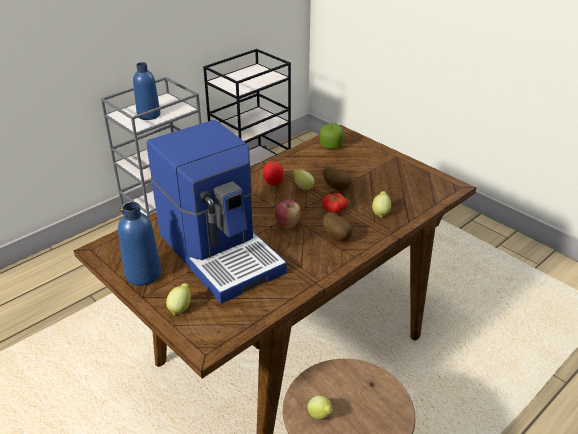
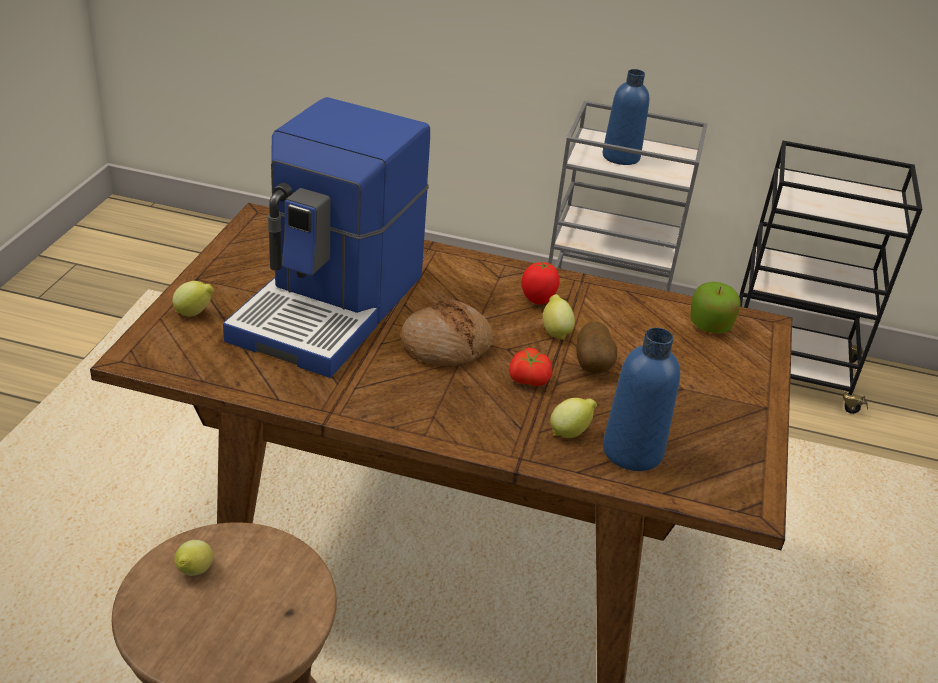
camera: 55 degrees right, 0 degrees up
(143, 274) = (239, 264): blue bottle -> blue bottle (632, 451)
(287, 224) = (446, 345): apple -> bread
(337, 237) = (460, 403): potato -> none

